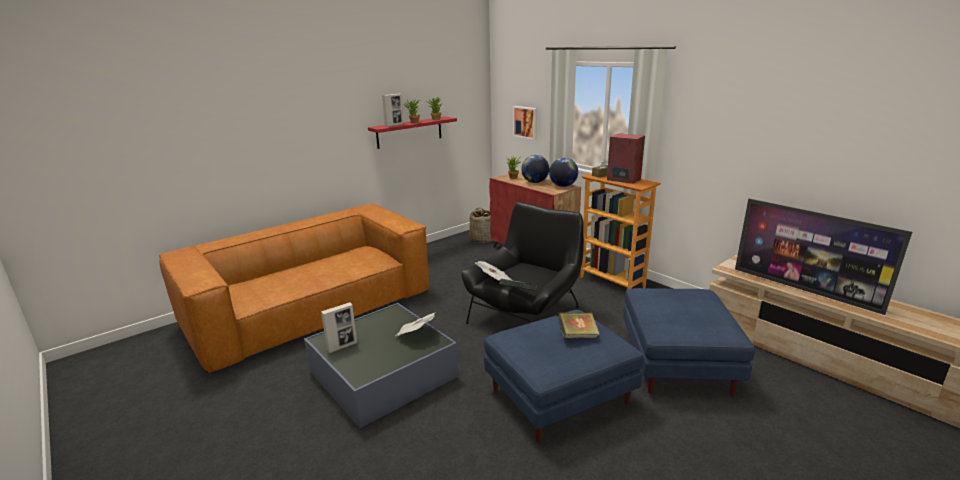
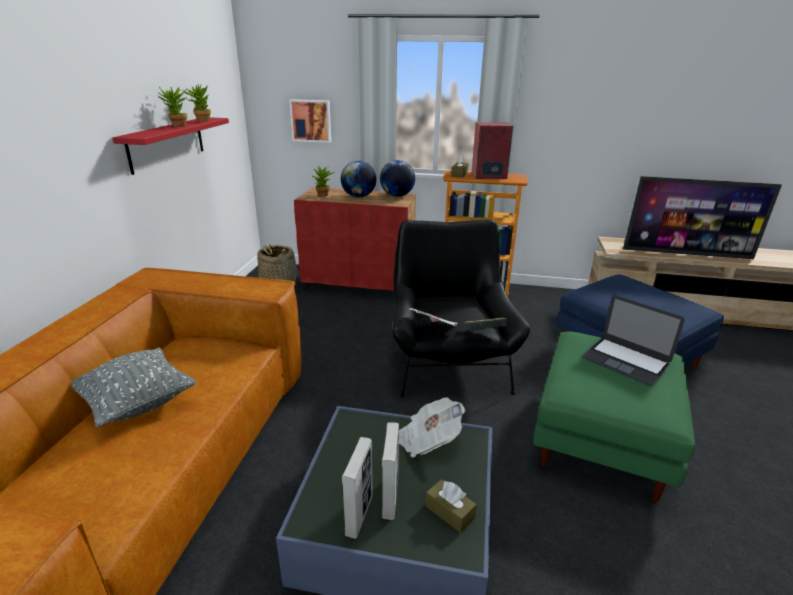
camera: 40 degrees left, 5 degrees up
(313, 266) = (138, 403): none -> grey pillow
(378, 364) = (449, 512): none -> brown tissue box
(394, 125) = (158, 132): picture frame -> picture frame (390, 498)
(558, 397) = (602, 439): blue ottoman -> green ottoman
(577, 336) = (625, 360): book -> laptop

